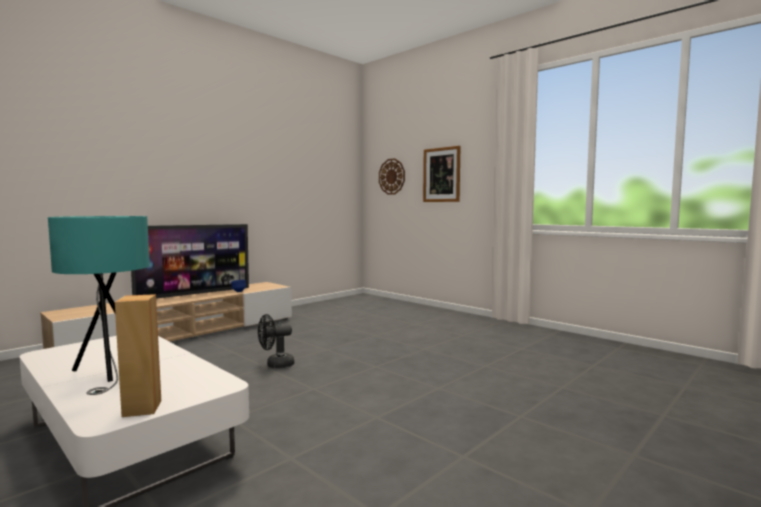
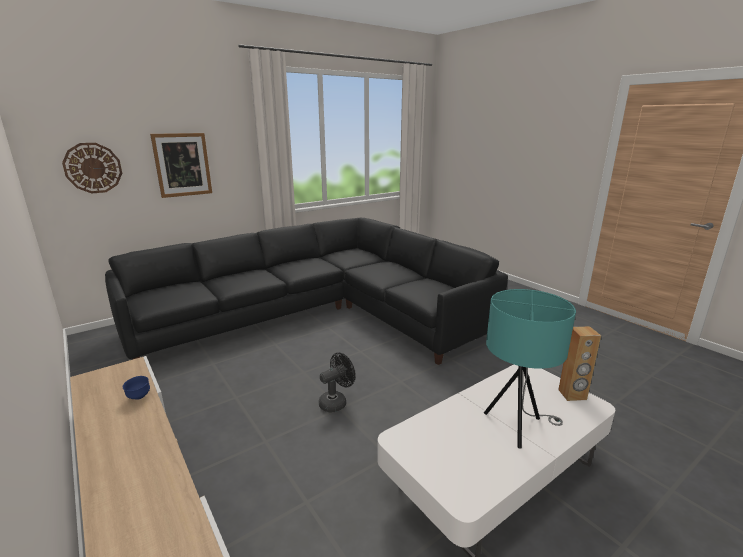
camera: 80 degrees left, 15 degrees up
(195, 294) = (109, 443): television -> none
(275, 365) = (336, 402): black fan -> black fan turned 120 degrees counterclockwise
(455, 343) = (320, 314): none -> black sofa

